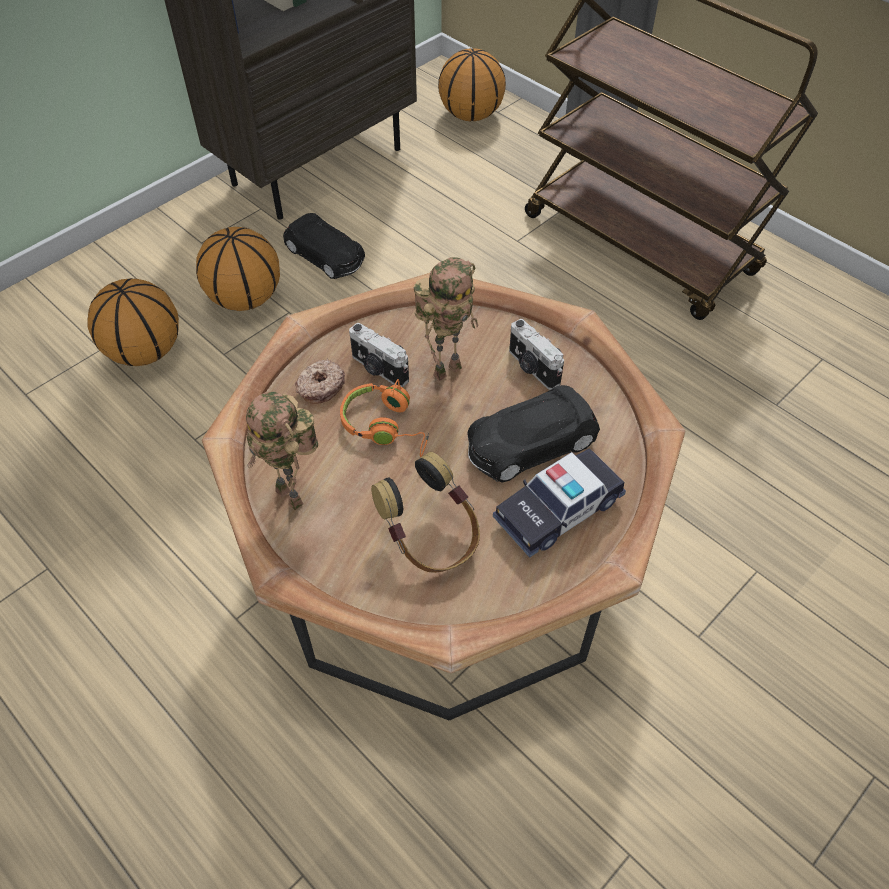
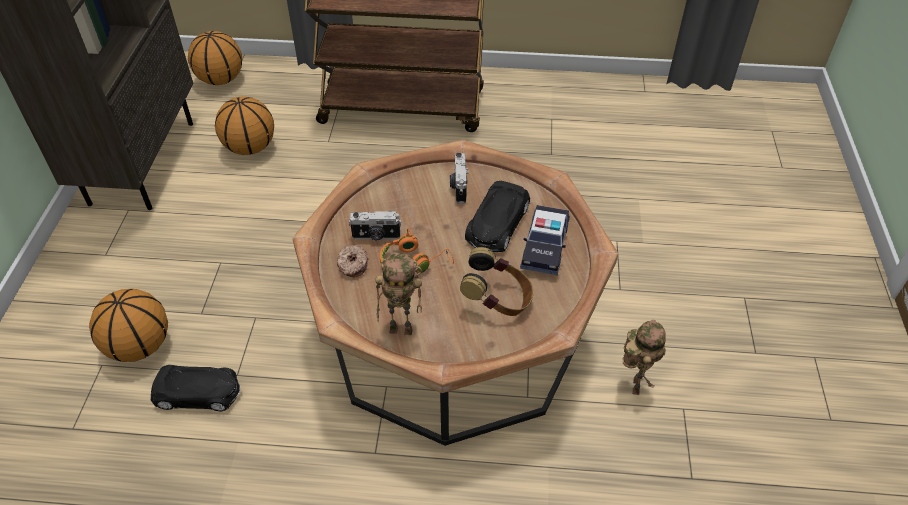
camera: 40 degrees left, 5 degrees down
(245, 299) = (180, 272): basketball -> basketball (250, 148)
(325, 255) = (209, 214): black toy car -> black toy car (198, 393)
(447, 368) = (413, 213): toy robot -> toy robot (633, 384)
(532, 368) = (458, 187): camera -> camera turned 75 degrees clockwise

